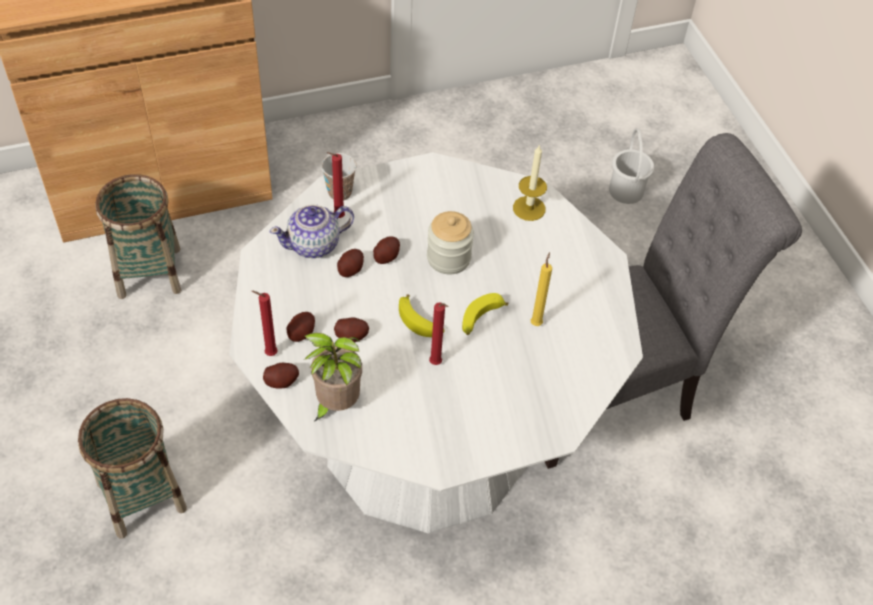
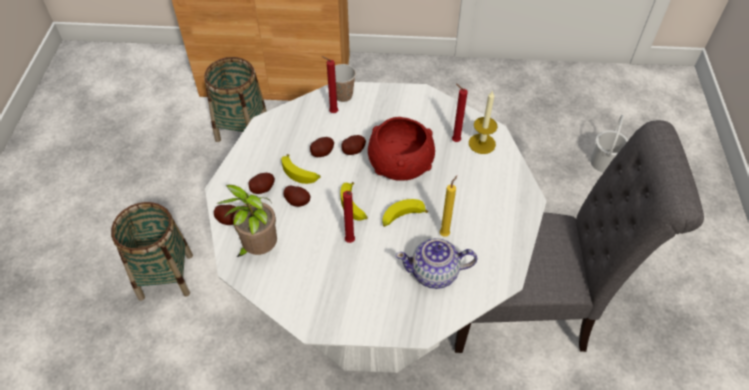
camera: 25 degrees right, 0 degrees up
(269, 354) = (231, 196): red candle -> red candle (454, 140)
(314, 245) = (305, 128): teapot -> teapot (435, 273)
(338, 302) = (300, 173): none -> banana
(448, 258) = (400, 164): jar -> red bowl

